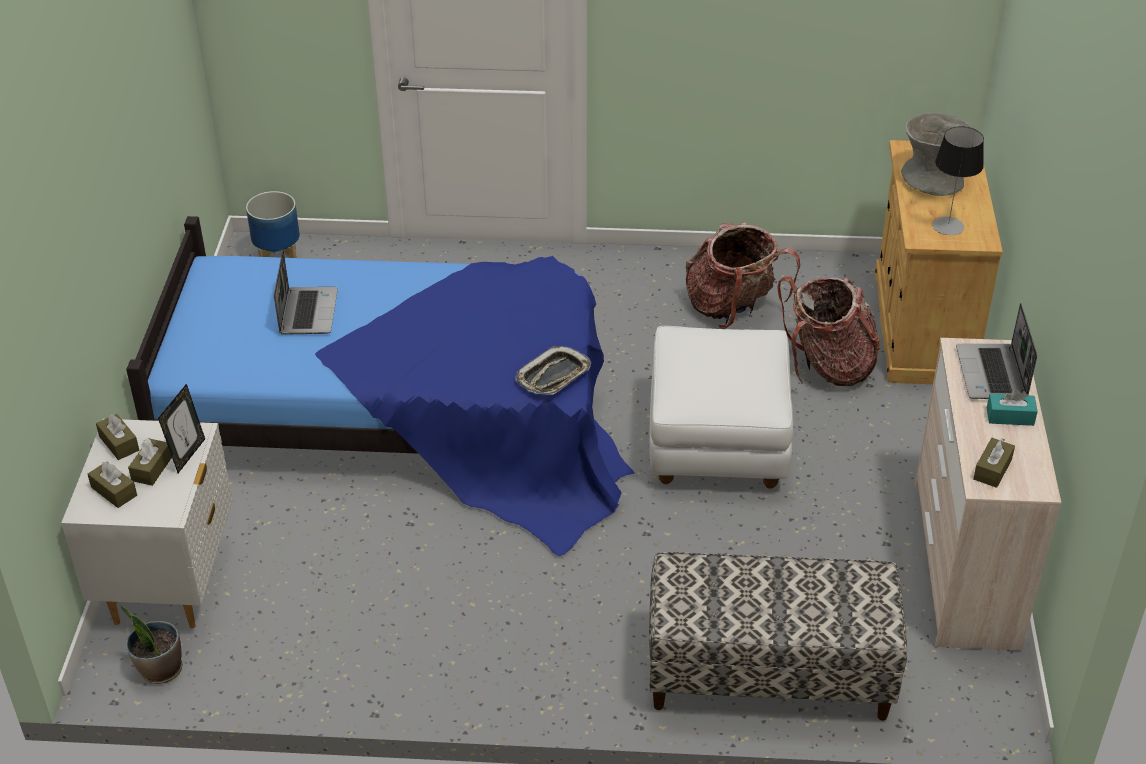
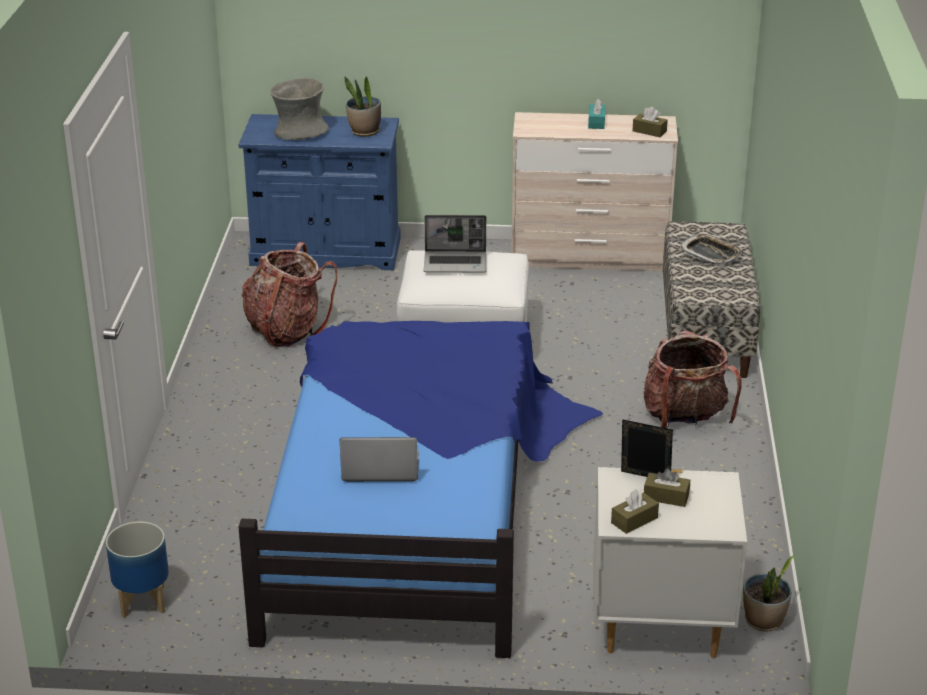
camera: 90 degrees left, 10 degrees down
(114, 491) = (700, 515): brown tissue box -> none
(553, 376) = (487, 332): tray -> tray (710, 254)
(828, 367) = (371, 293): backpack -> backpack (685, 418)
(921, 326) = (325, 252): beige cabinet -> blue cabinet
(948, 226) = (364, 132): table lamp -> potted plant
(992, 374) = (553, 124): laptop -> laptop (456, 263)

